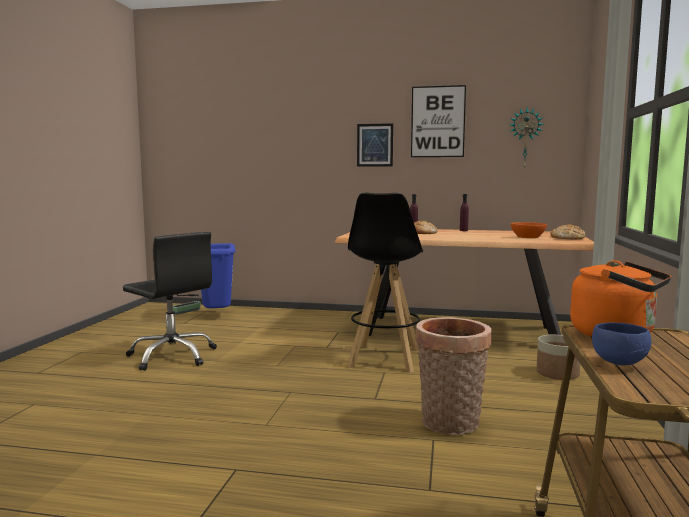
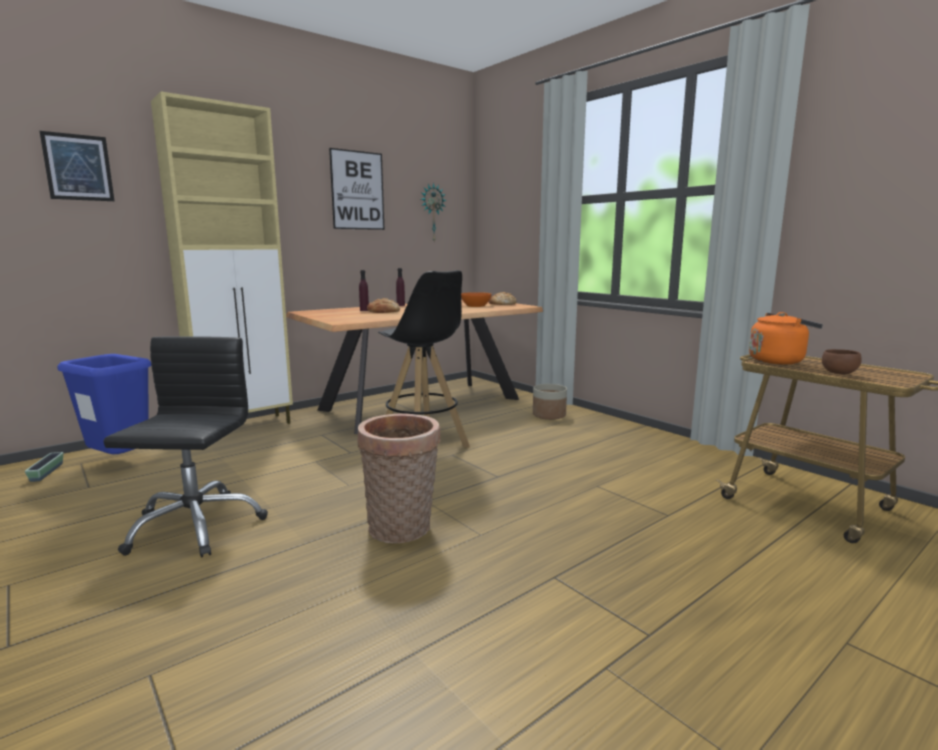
camera: 50 degrees left, 5 degrees up
(172, 356) = (195, 526): black office chair -> black office chair turned 75 degrees counterclockwise
(311, 314) = (245, 427): none -> beige cabinet
(375, 145) = (293, 213): picture -> picture (78, 167)
(450, 424) = (581, 472): basket -> basket (402, 530)
(617, 362) = (837, 373): blue bowl -> brown bowl

